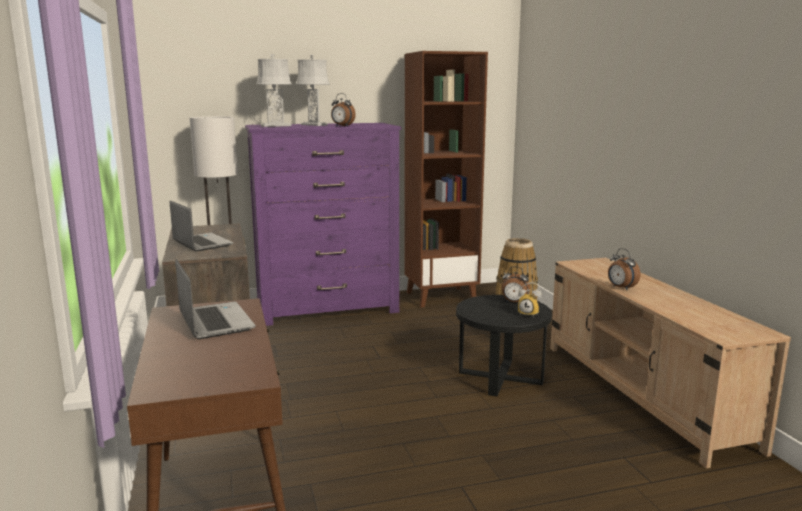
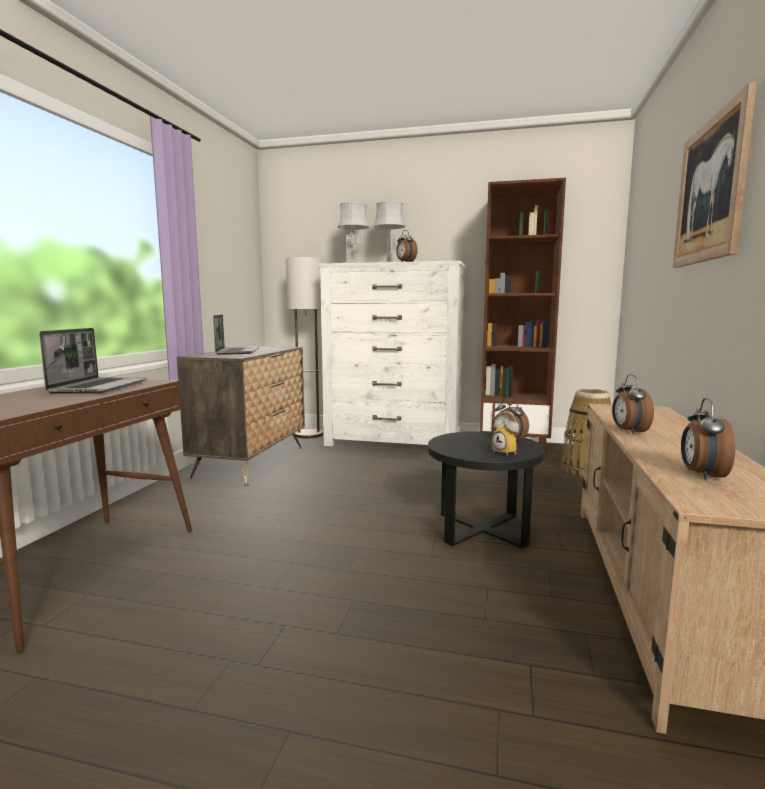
camera: 30 degrees right, 5 degrees down
(327, 308) = (394, 441): purple dresser -> white dresser
(642, 107) = (710, 191): none -> picture
(700, 317) = (701, 475): none -> alarm clock

